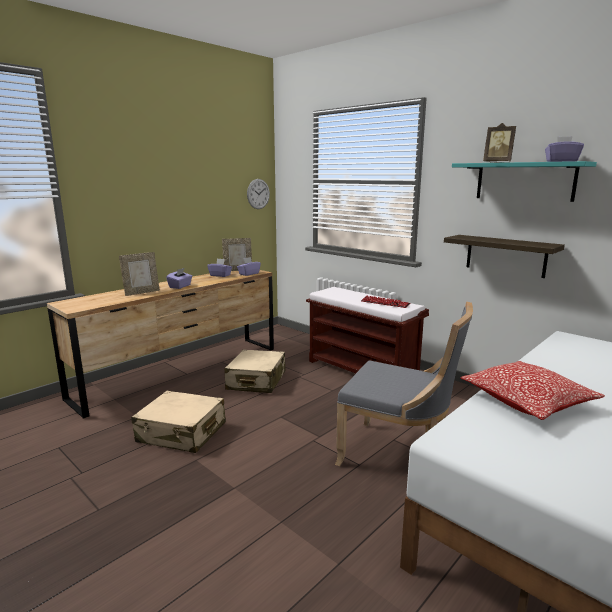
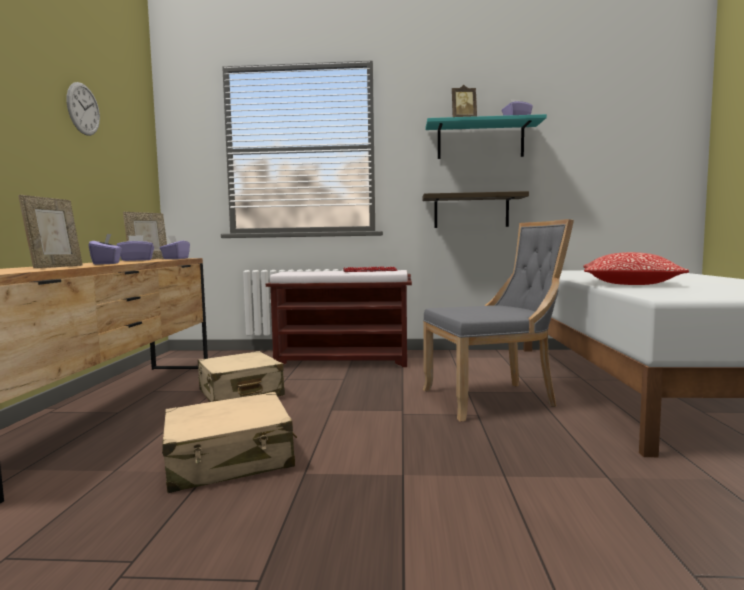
camera: 40 degrees left, 10 degrees down
(258, 194) = (143, 165): wall clock -> wall clock (83, 109)

